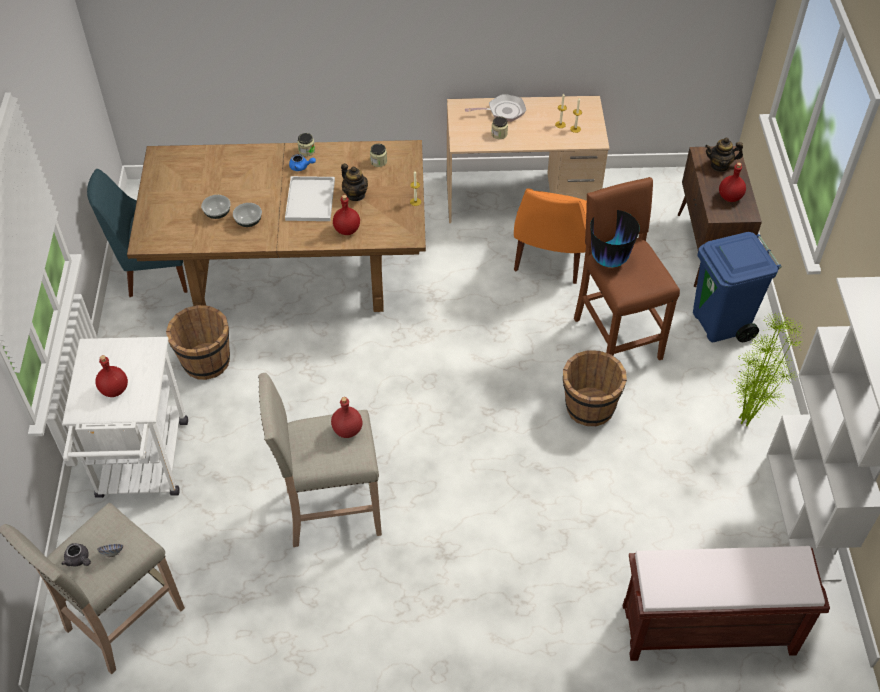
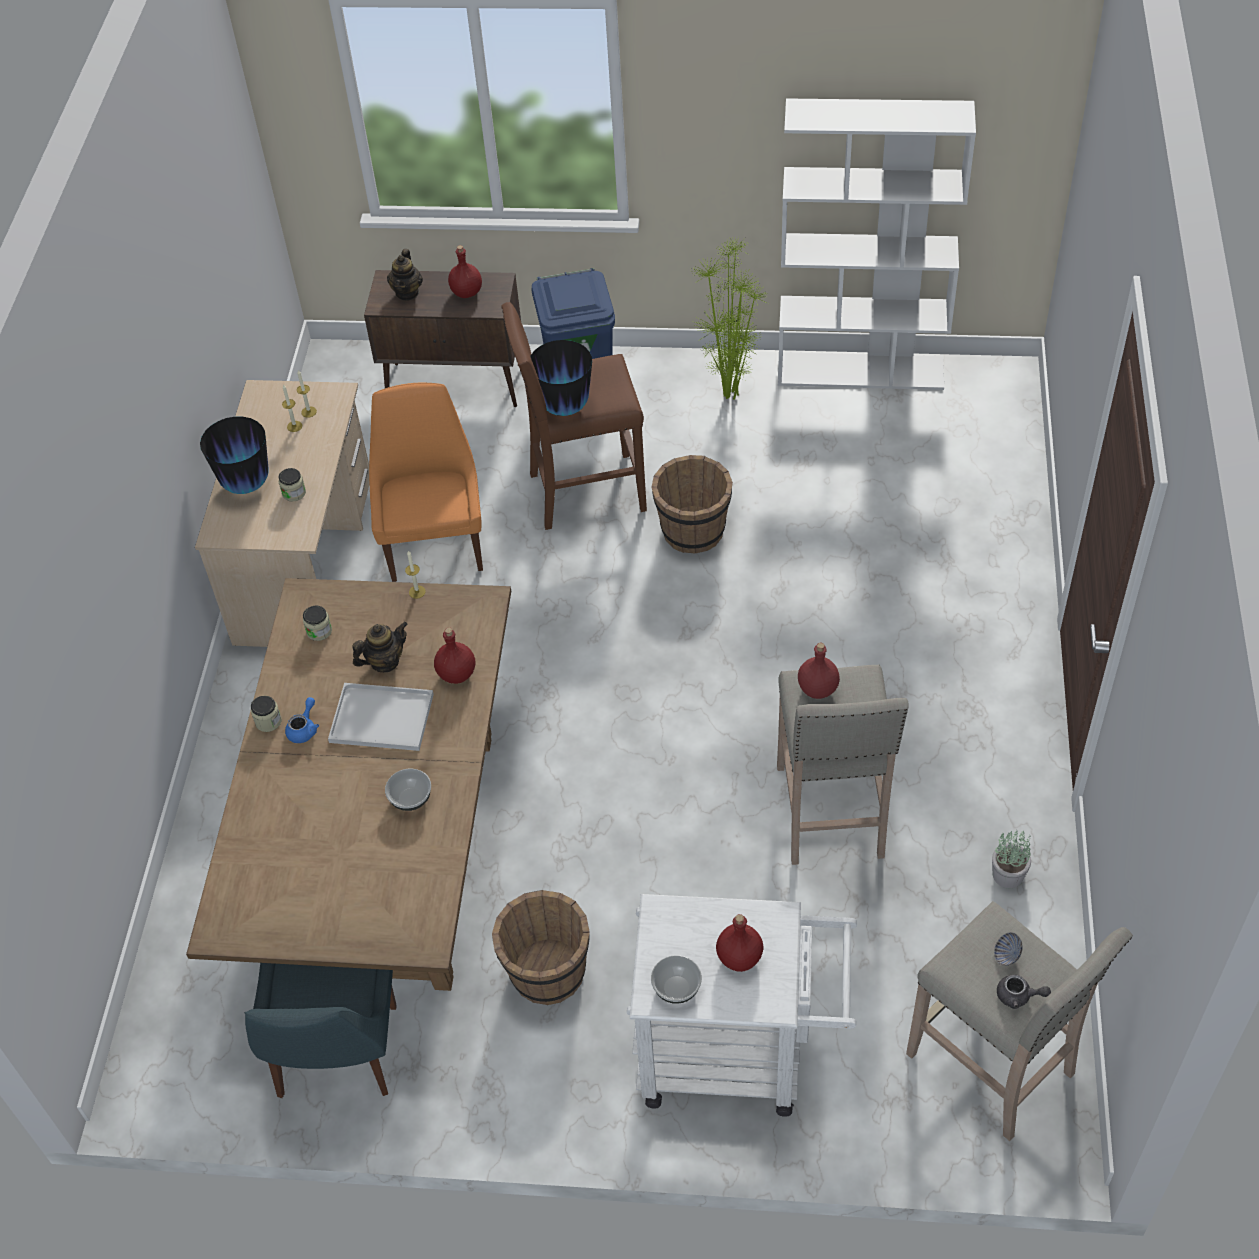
camera: 80 degrees left, 0 degrees up
(79, 560) = (1018, 996): grey teapot -> grey teapot turned 60 degrees clockwise
(217, 213) = (382, 842): bowl -> bowl (677, 988)
(280, 631) = (1008, 874): none -> potted plant
(503, 111) = (246, 484): frying pan -> vase
(550, 260) = (435, 542): orange chair -> orange chair turned 120 degrees counterclockwise
(706, 630) = (1001, 471): brown bench -> none

